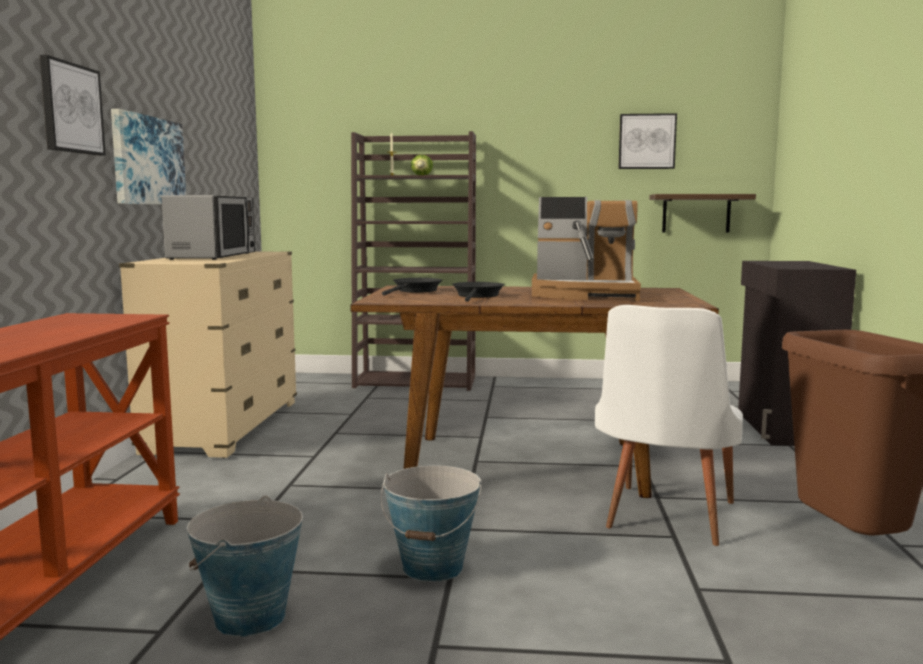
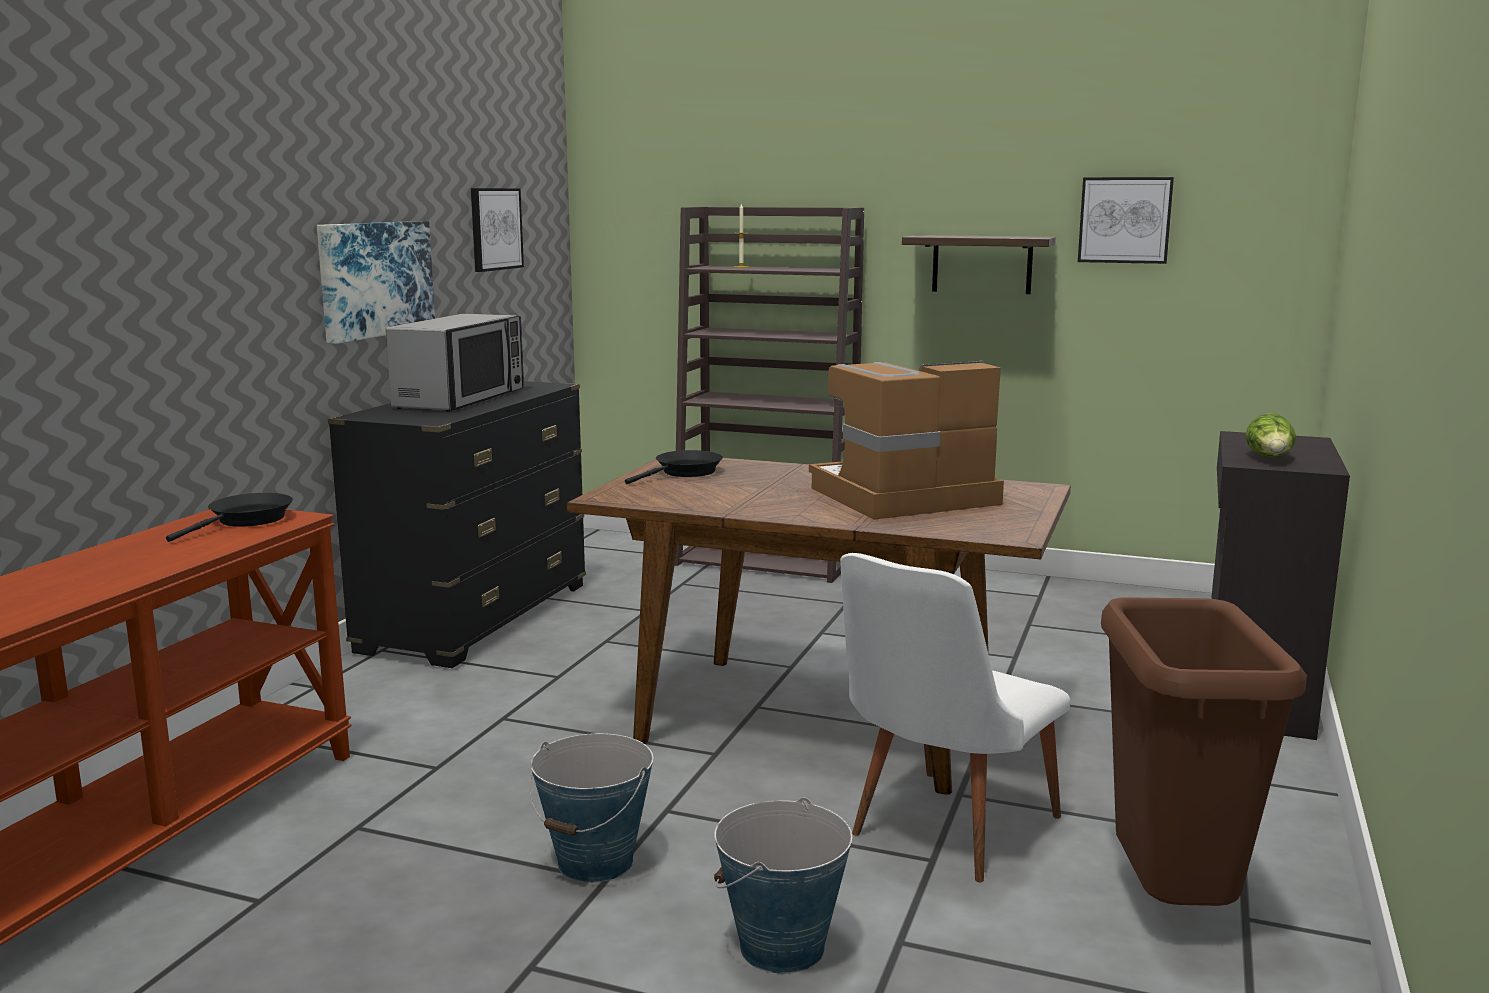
camera: 15 degrees right, 5 degrees up
(71, 108) = (256, 238): picture -> picture (495, 229)
(225, 427) = (476, 618): beige dresser -> black dresser
(250, 618) = (356, 898): bucket -> bucket (781, 947)
(422, 175) = (779, 269): lettuce -> lettuce (1270, 458)
(478, 296) = (749, 492): black frying pan -> black frying pan (246, 521)
(585, 294) = (902, 497): coffee machine -> coffee machine turned 135 degrees clockwise
(696, 213) = (1200, 334): shelf -> shelf (982, 264)

